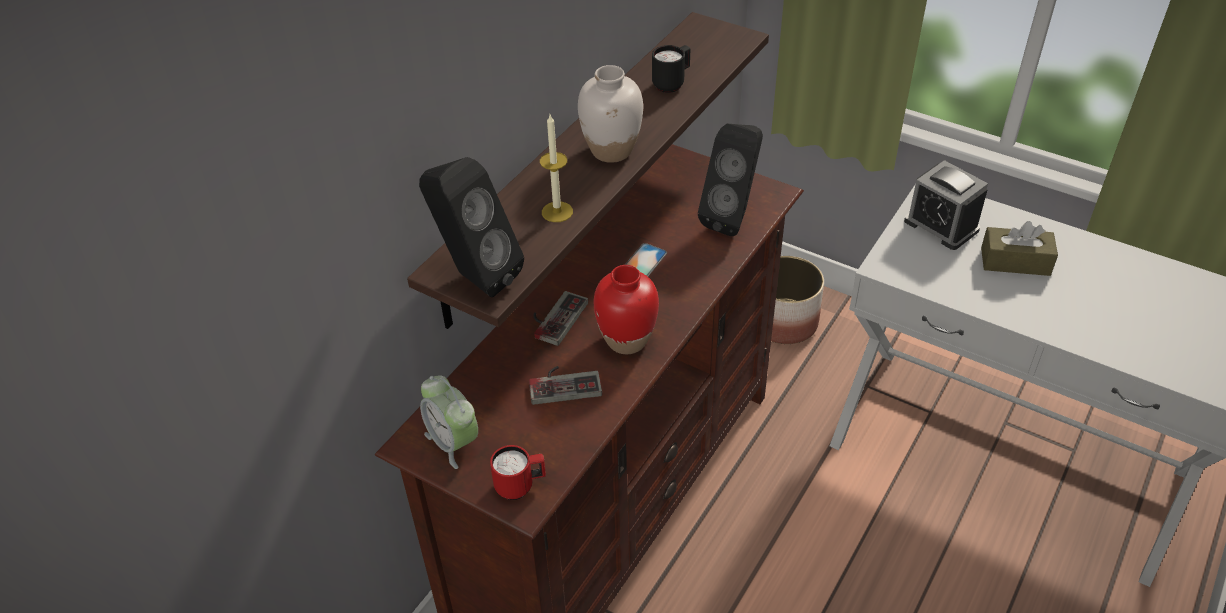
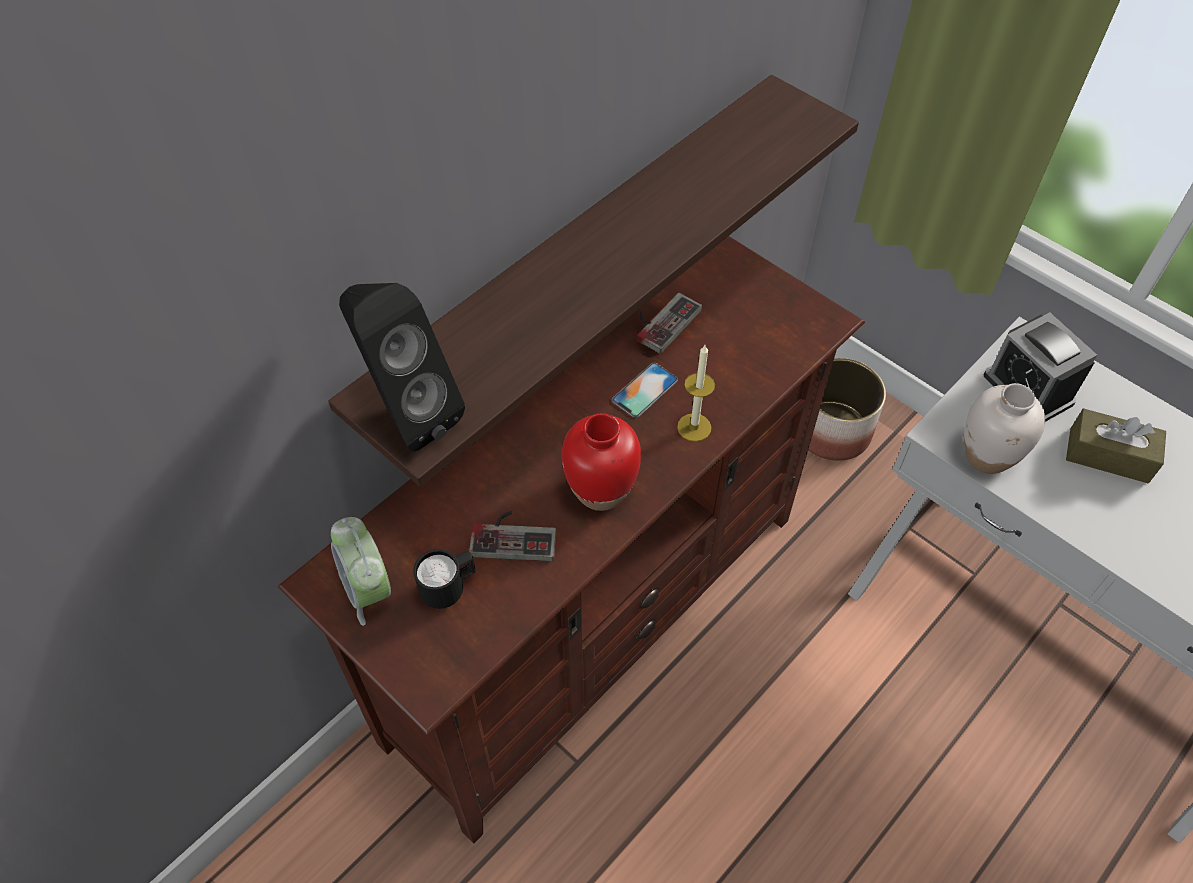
camera: 10 degrees right, 10 degrees up
(520, 486) = (429, 664): red mug -> none
(554, 317) = (524, 444): game controller -> game controller (662, 320)
(557, 212) = (530, 338): candle -> candle (694, 427)
(612, 151) = (619, 261): white vase -> white vase (987, 456)
(672, 83) = (718, 175): black mug -> black mug (449, 589)
(732, 218) = (768, 346): black speaker -> none

